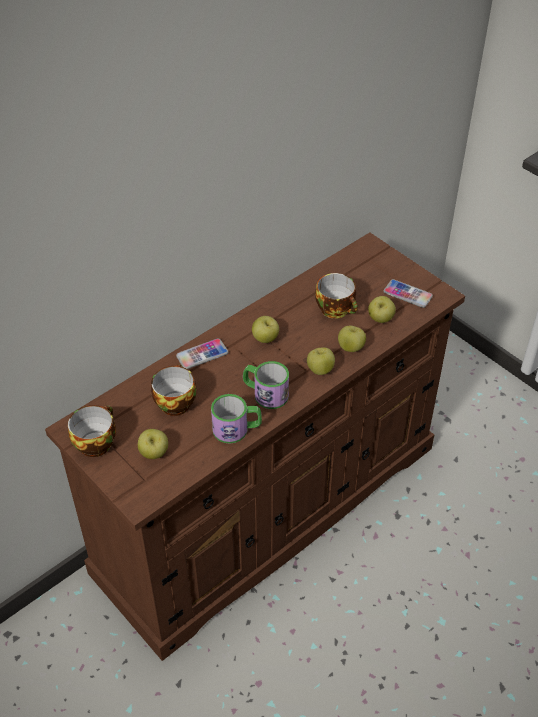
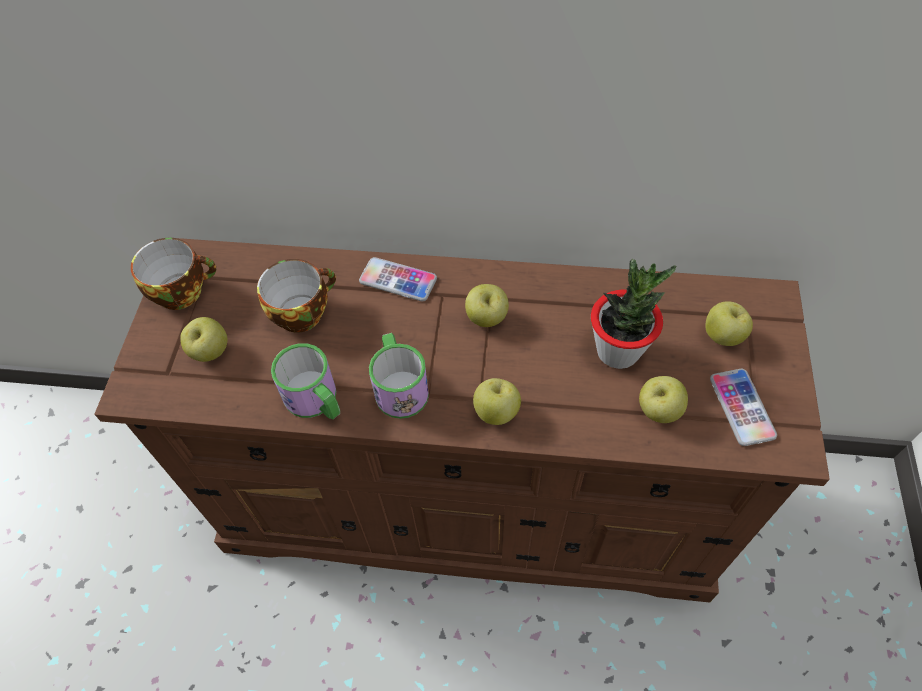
camera: 50 degrees right, 10 degrees up
(337, 309) = (618, 351): cup -> potted plant
(351, 348) = (570, 416): apple -> apple (723, 336)

